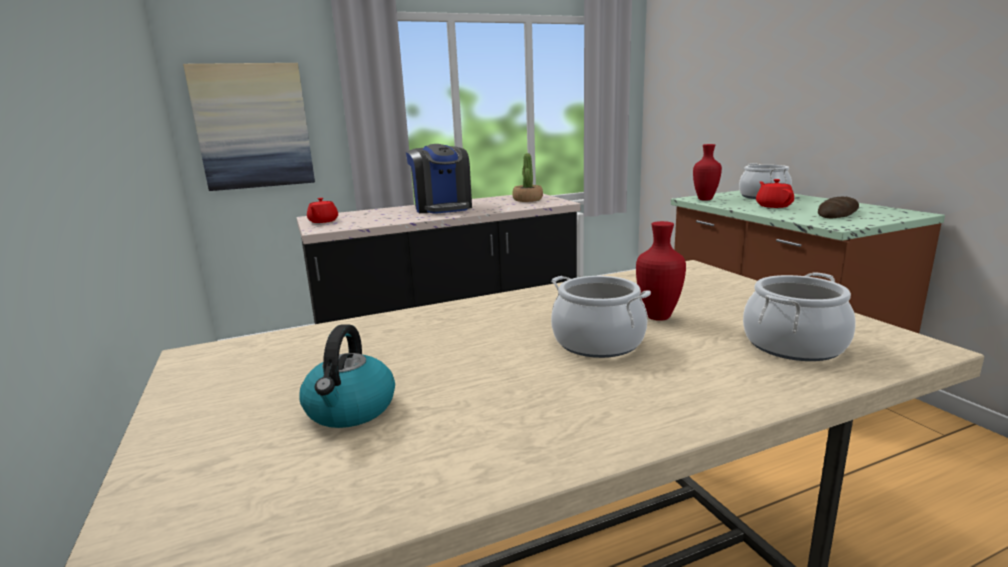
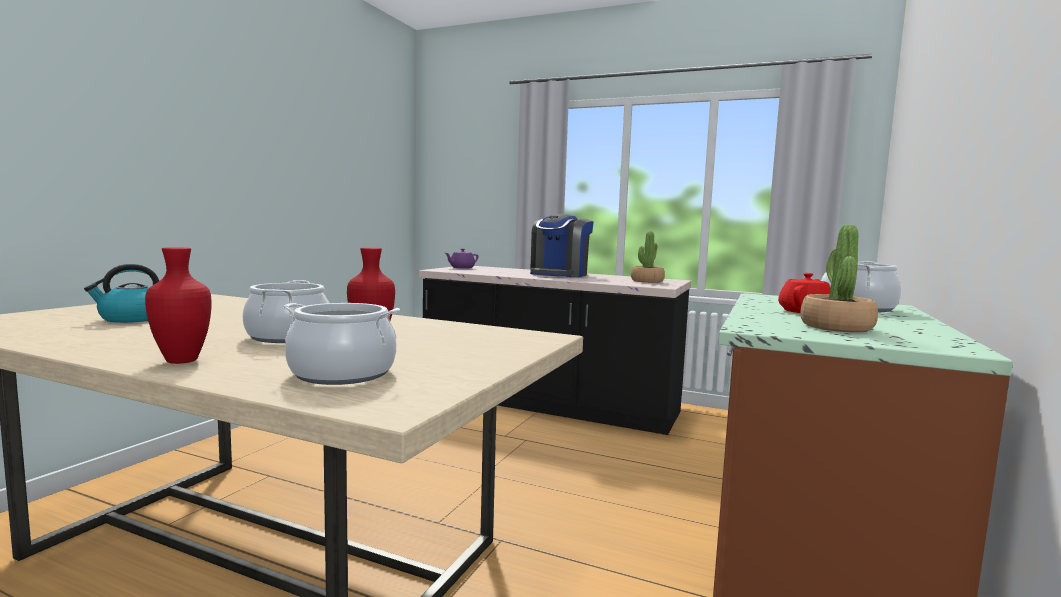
camera: 45 degrees right, 10 degrees down
(253, 126) = (460, 193): picture -> none
(323, 221) = (461, 268): red teapot -> purple teapot
(706, 199) = (768, 298): red vase -> red vase (181, 361)
(837, 213) = (836, 327): bread -> potted plant

